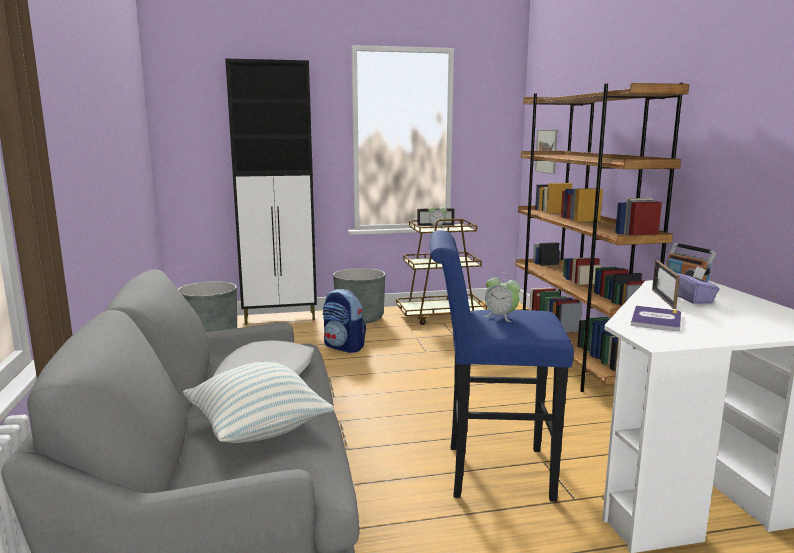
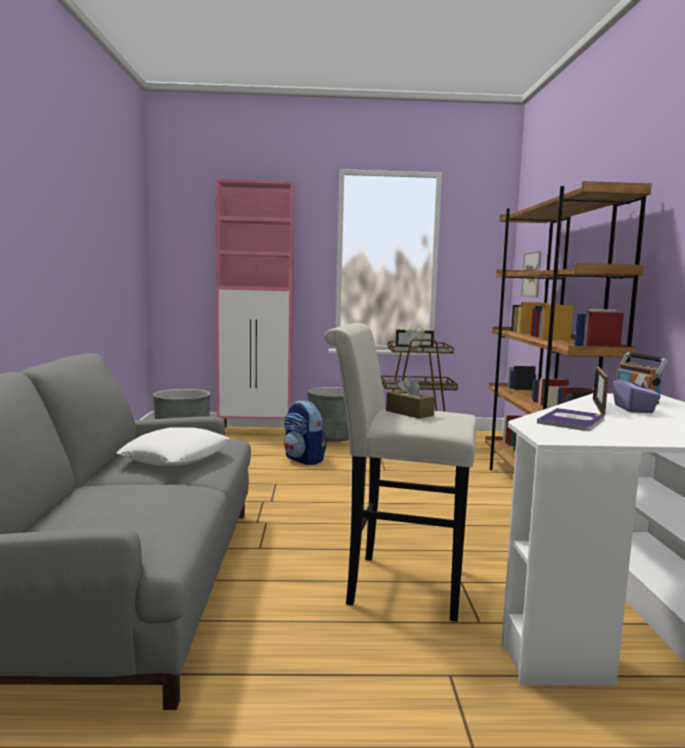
camera: 10 degrees right, 5 degrees down
(258, 430) = (129, 499): pillow -> none
(281, 318) = (256, 431): black cabinet -> pink cabinet
(489, 472) = (396, 584): blue stool -> white stool
(501, 317) = (409, 413): alarm clock -> brown tissue box

